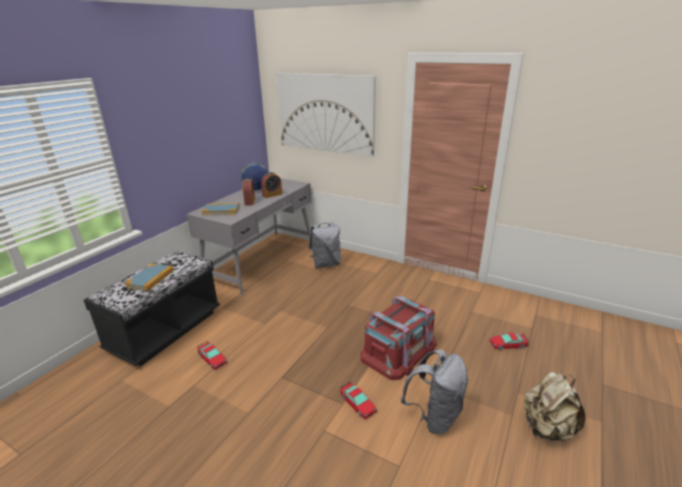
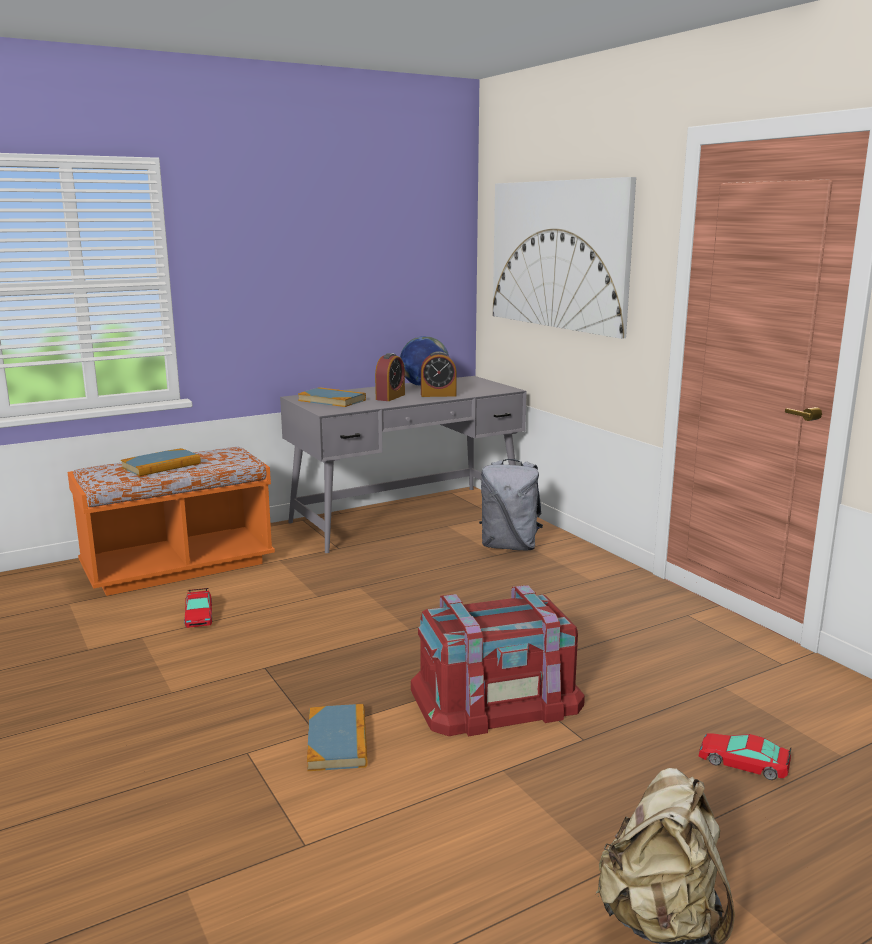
camera: 30 degrees right, 10 degrees down
(165, 330) = (178, 567): black bench -> orange bench
(357, 404) = (337, 741): toy car -> book
(434, 416) = (448, 808): grey backpack -> none

